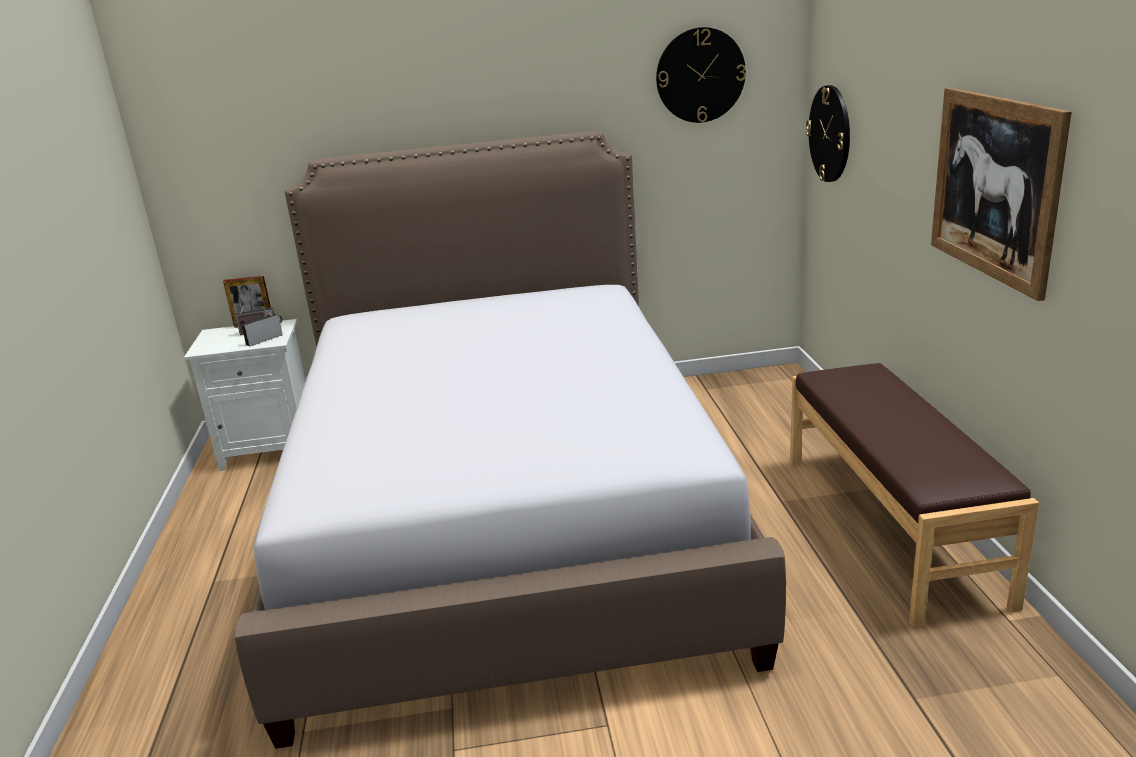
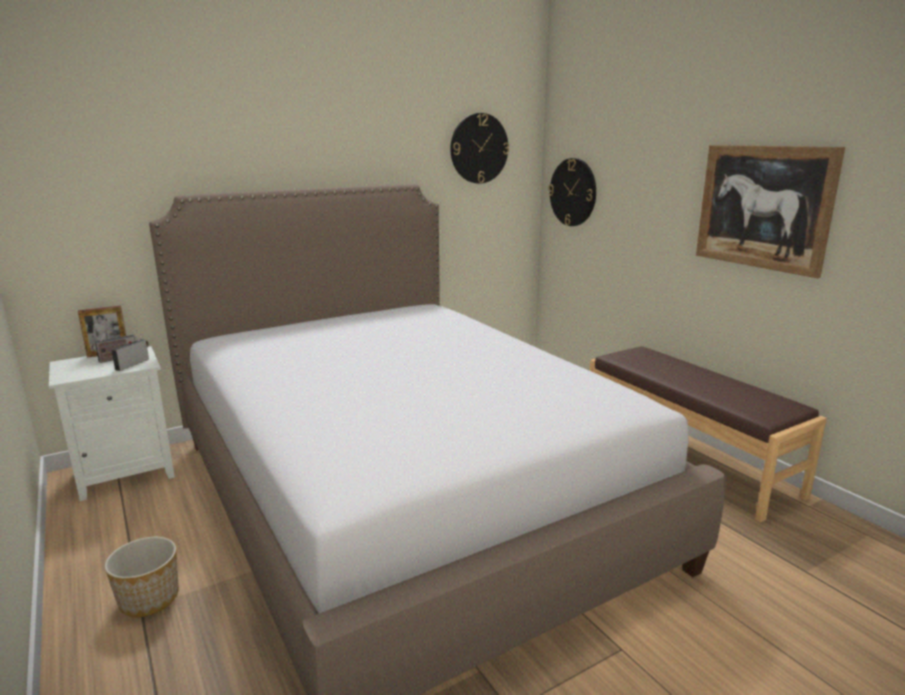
camera: 25 degrees left, 5 degrees down
(223, 575) = (149, 600): none -> planter

